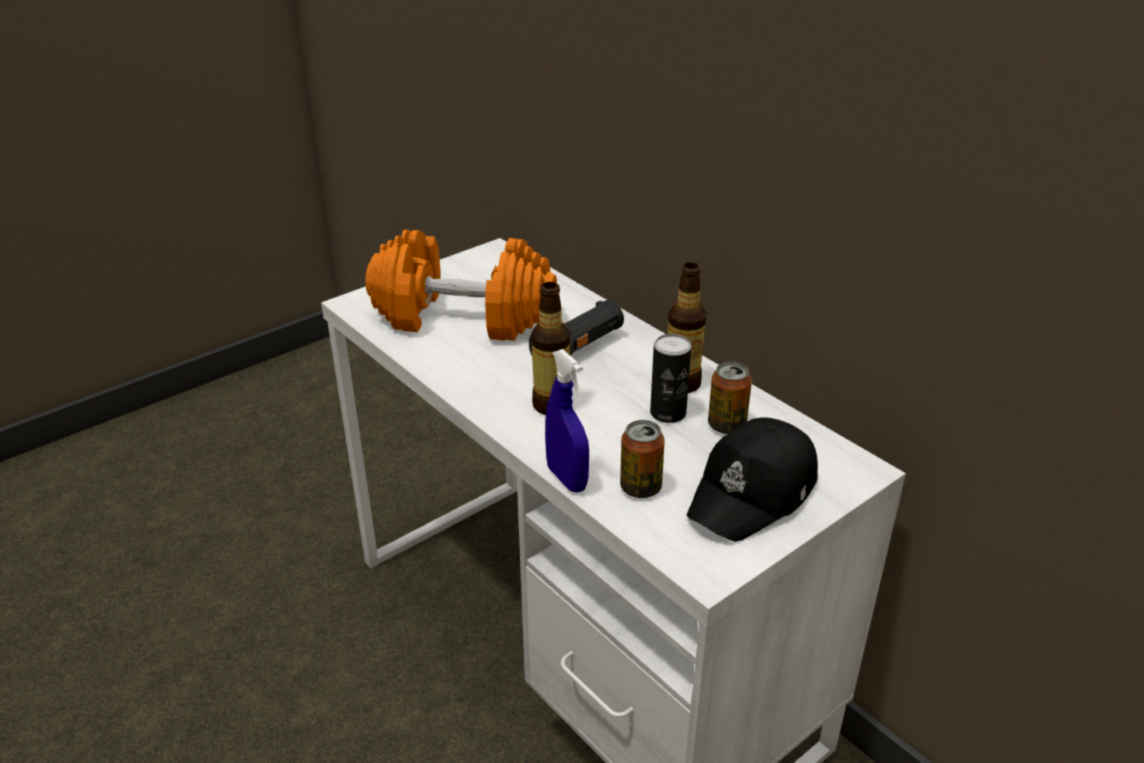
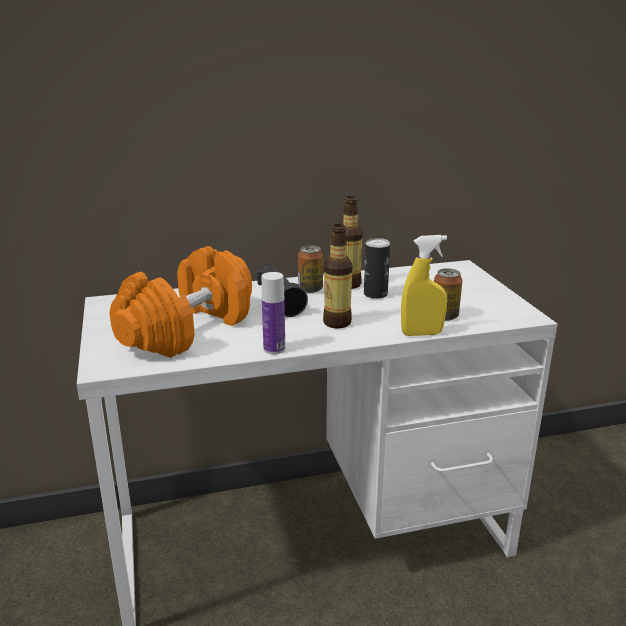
camera: 65 degrees left, 10 degrees down
(451, 382) = (274, 349): none -> bottle
(567, 478) = (421, 334): blue spray bottle -> yellow spray bottle
(726, 425) = (400, 284): can -> can (310, 289)
(754, 493) = (467, 291): black cap -> none

